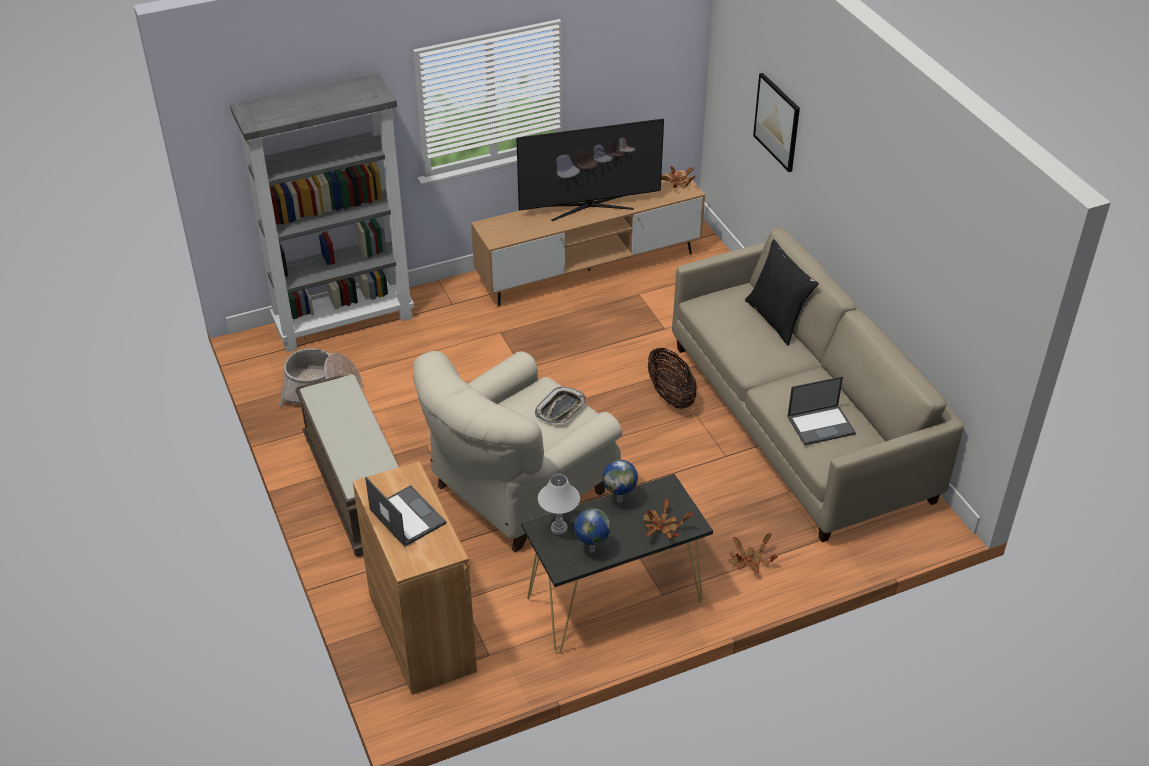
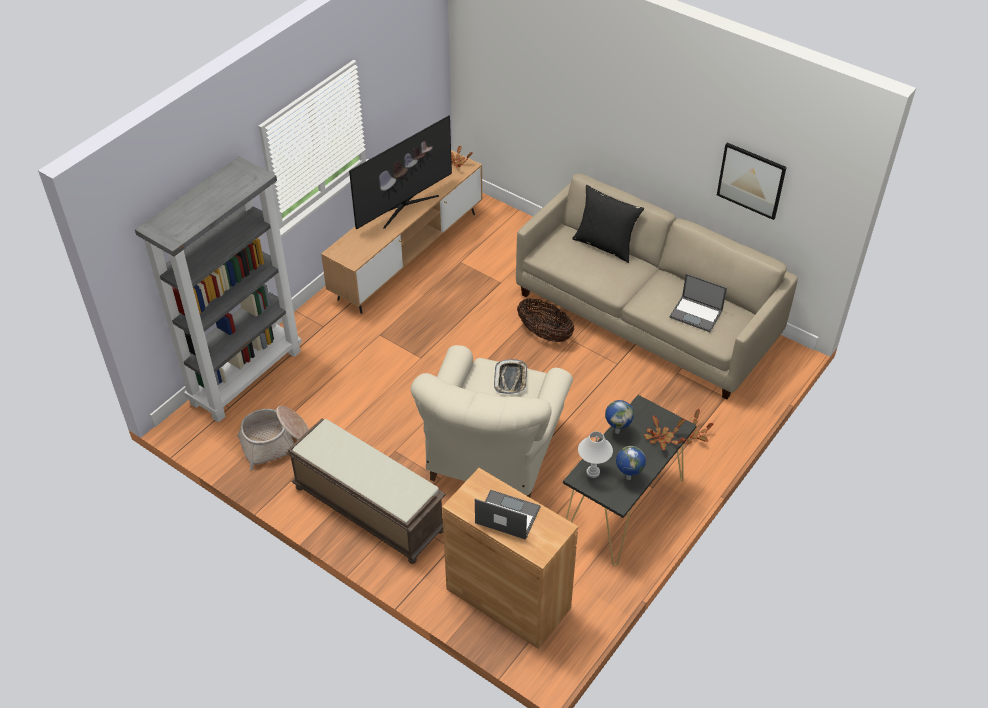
camera: 30 degrees left, 5 degrees up
(777, 122) = (547, 90): picture -> picture (751, 180)
(821, 425) = (696, 314): laptop -> laptop turned 75 degrees clockwise

